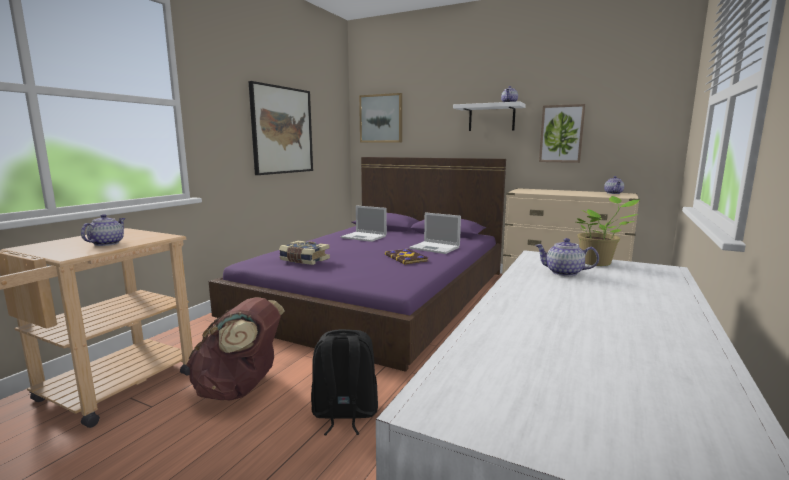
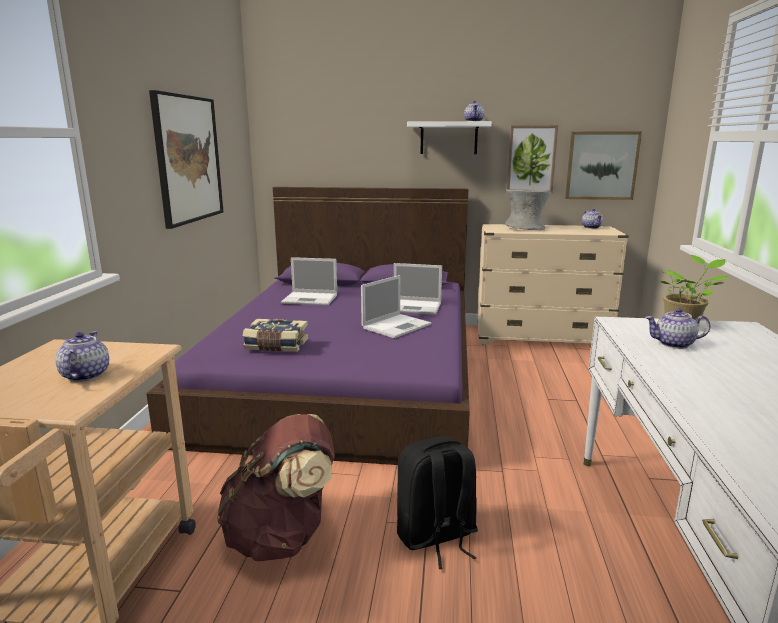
camera: 20 degrees left, 5 degrees up
(381, 118) = (298, 135): picture -> picture (601, 165)
(406, 258) = (397, 326): book -> laptop
(548, 191) = (525, 228): none -> grey vase

